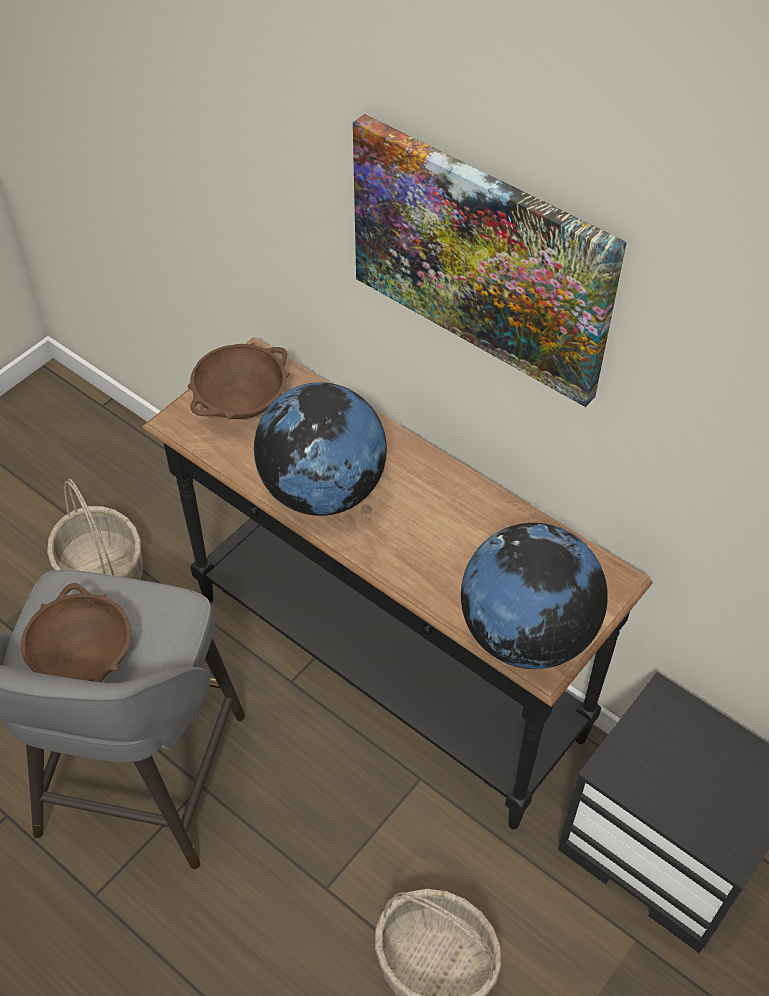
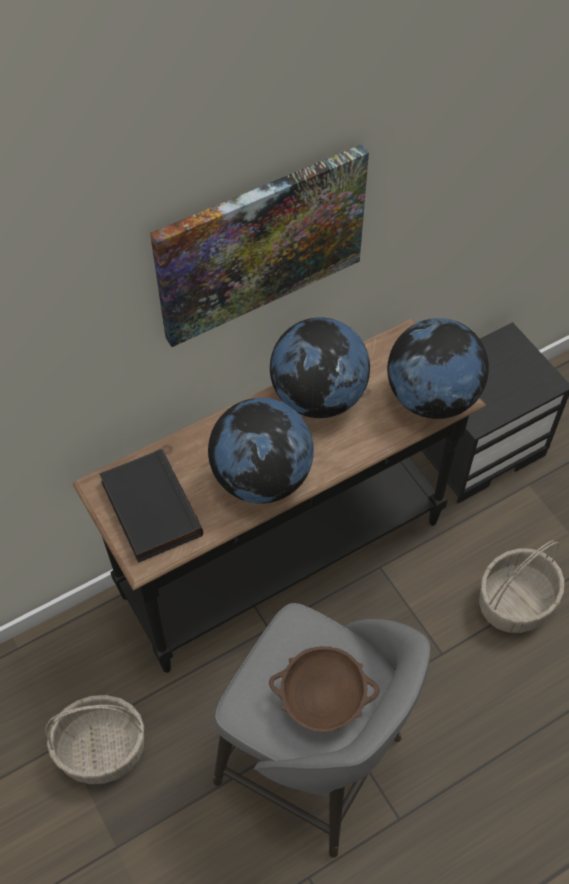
camera: 70 degrees left, 5 degrees up
(242, 405) = (148, 508): brown bowl -> black book
(465, 511) = (318, 397): none -> globe

